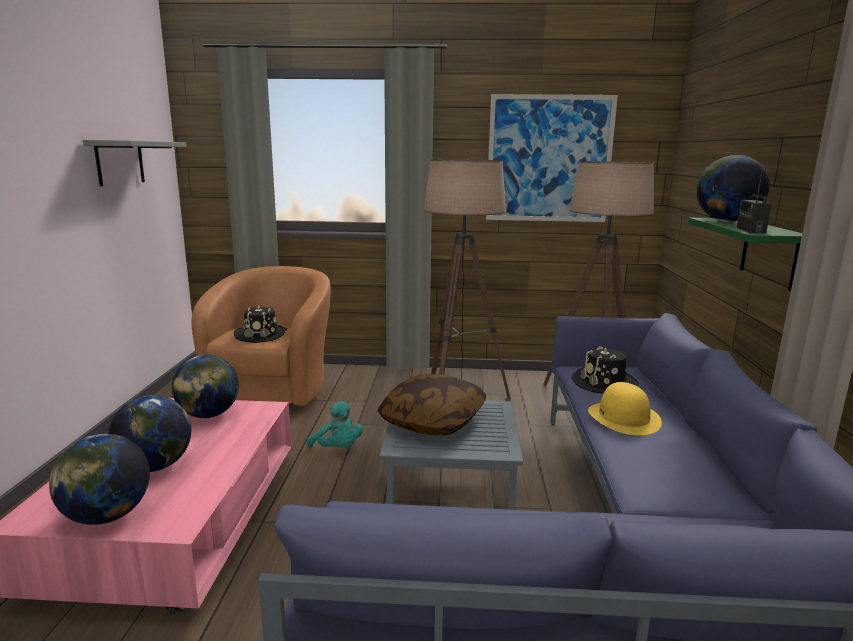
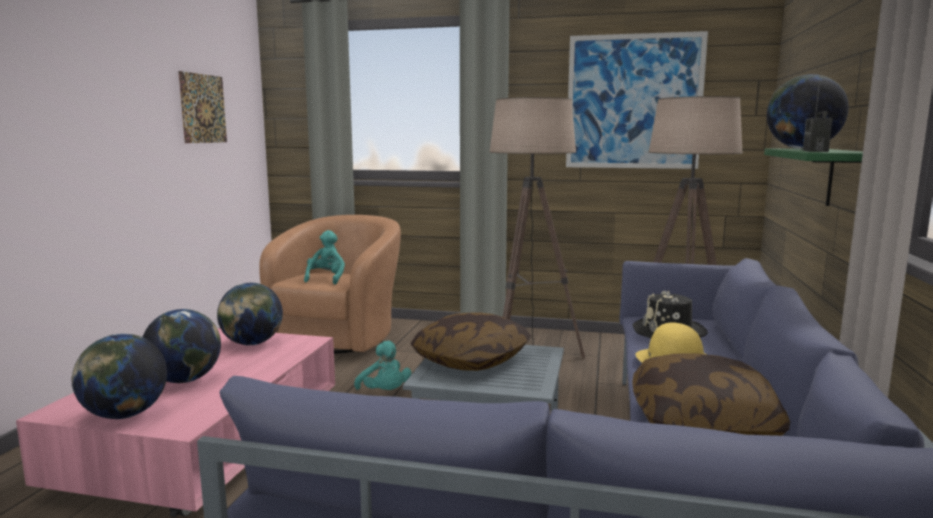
camera: 10 degrees right, 5 degrees down
(120, 162) = (203, 108): grey shelf -> picture
(261, 335) = (326, 279): black hat -> turquoise plush toy
(674, 485) = (703, 423): none -> pillow

